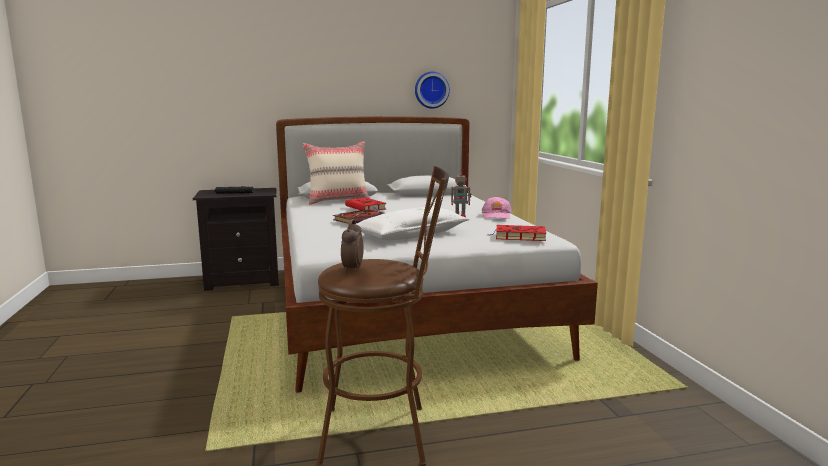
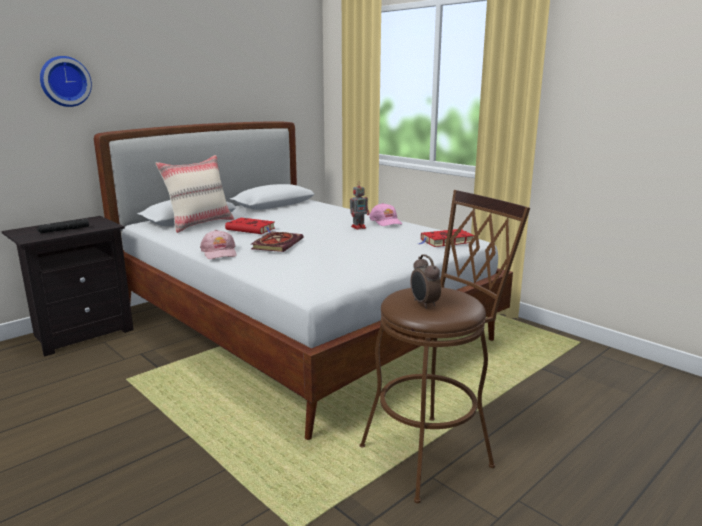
camera: 30 degrees left, 5 degrees up
(309, 220) = (219, 252): none -> pink cap
(411, 235) = (356, 255): white pillow -> none
(431, 90) = (253, 92): wall clock -> wall clock (64, 81)

